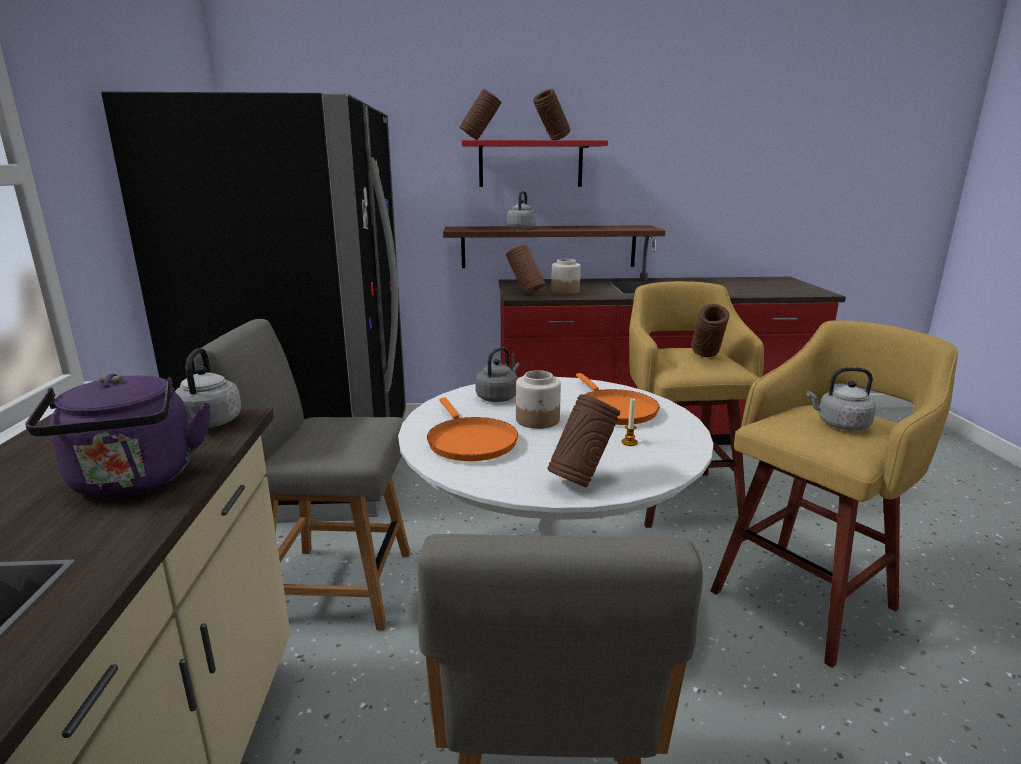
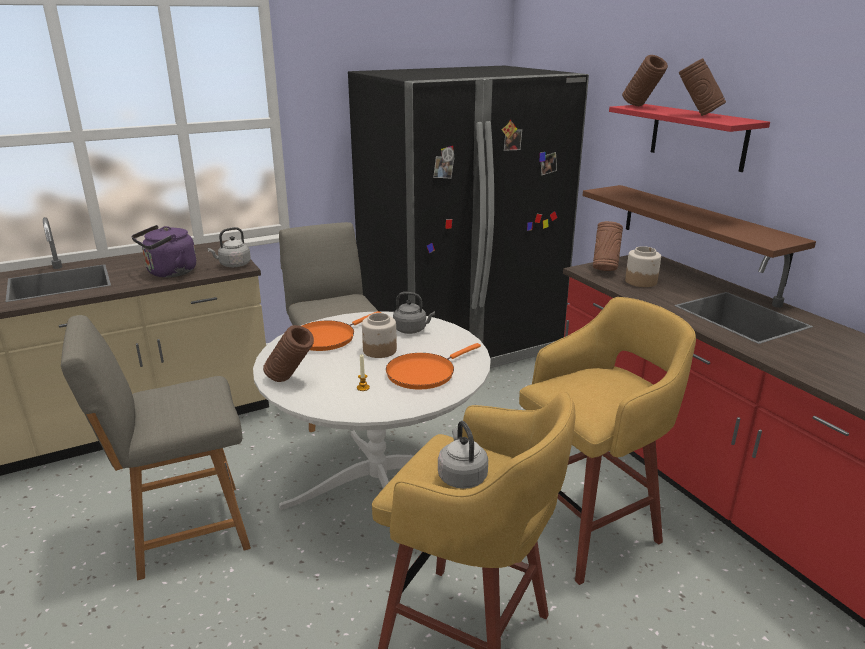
camera: 65 degrees right, 5 degrees up
(522, 228) = (654, 204): grey kettle -> none
(706, 358) = (602, 395): brown vase -> none

